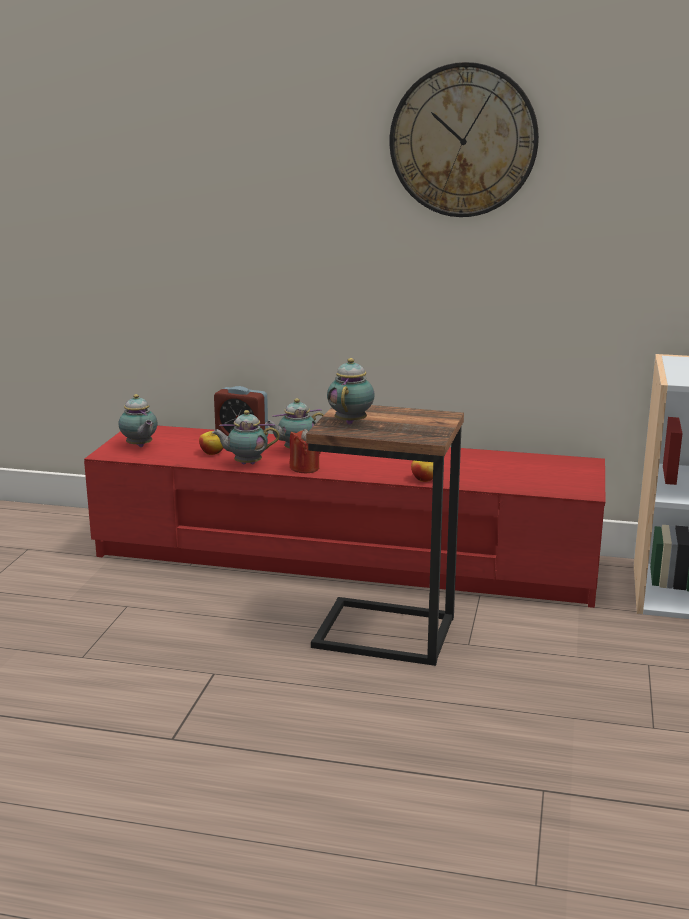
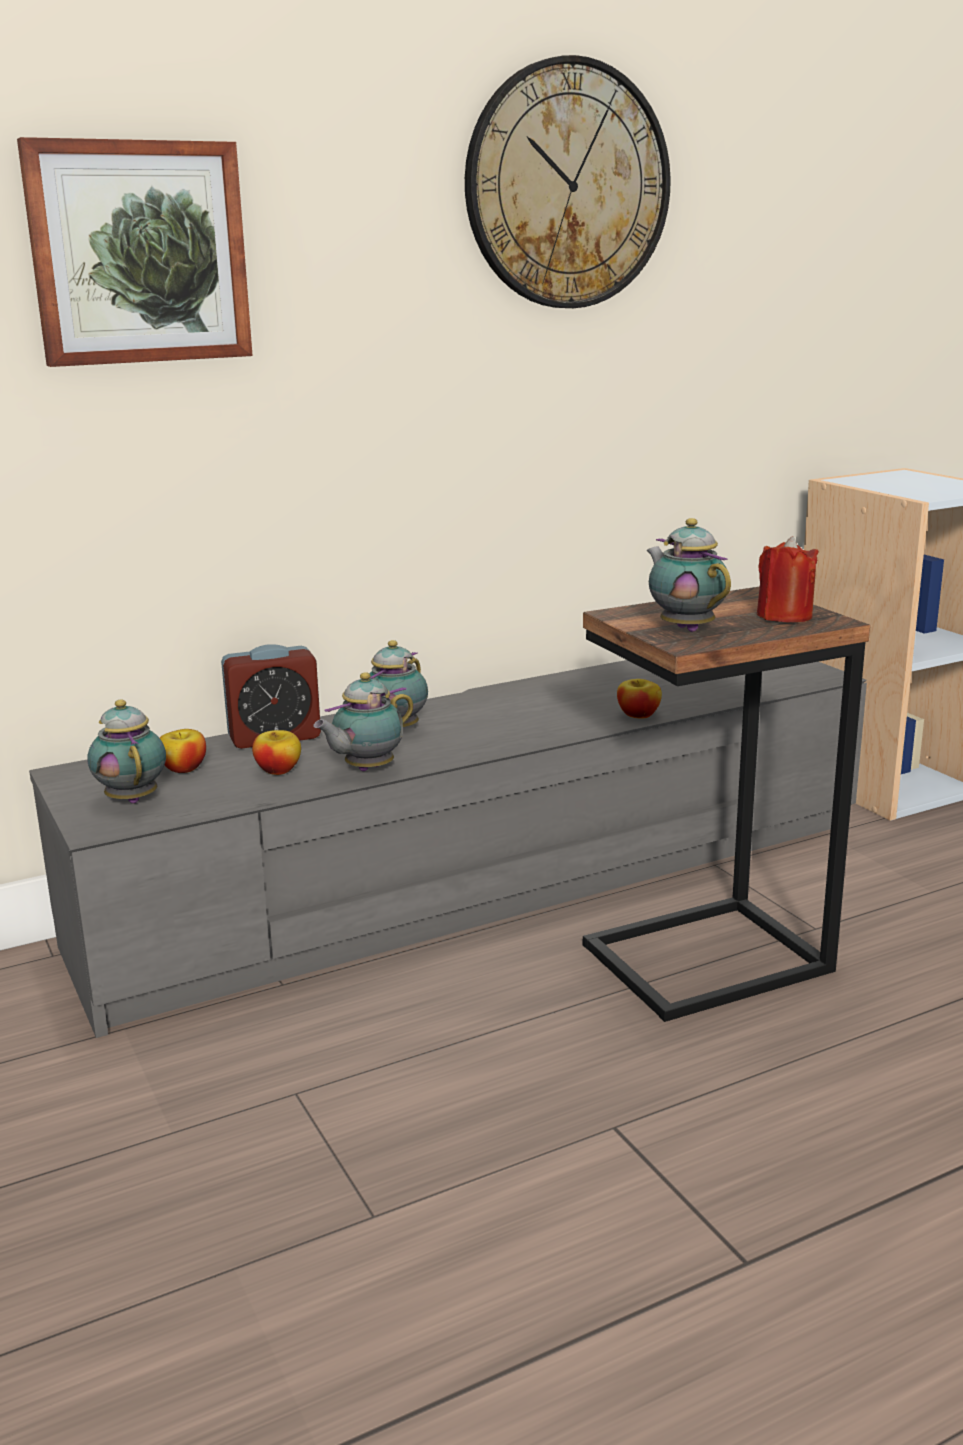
camera: 40 degrees left, 0 degrees up
(139, 446) = (132, 798): teapot -> teapot turned 135 degrees counterclockwise
(181, 440) = (184, 769): none -> apple
(202, 172) = (138, 253): none -> picture
(305, 468) = (462, 749): red candle -> red candle (784, 616)
(346, 558) = (485, 883): red tv stand -> grey tv stand

